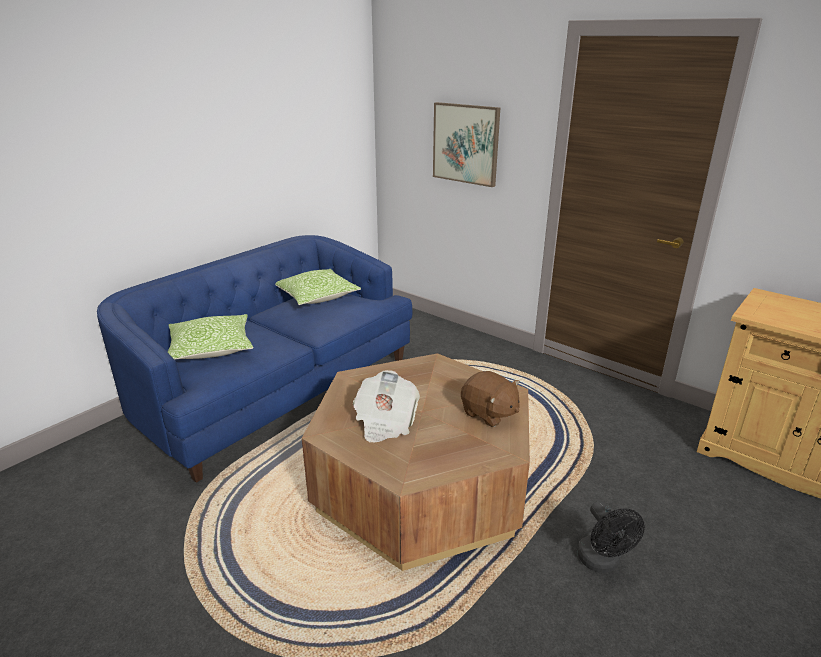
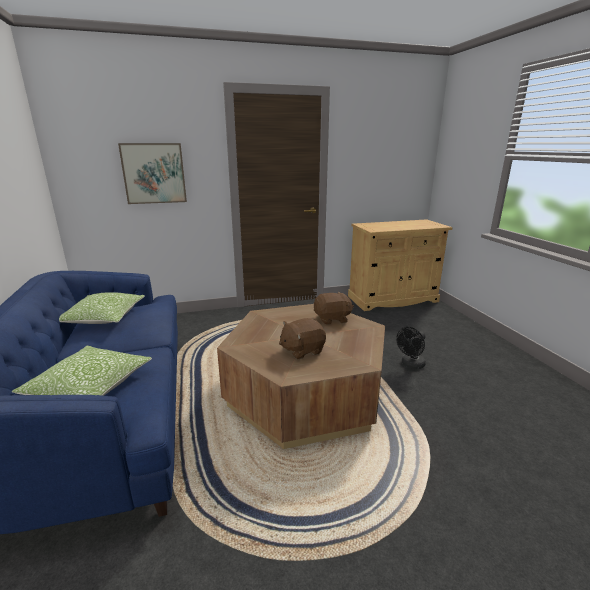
camera: 55 degrees left, 5 degrees down
(385, 422) = (302, 350): newspaper -> brown plush toy
(602, 562) = (411, 365): black fan -> black fan turned 120 degrees clockwise

